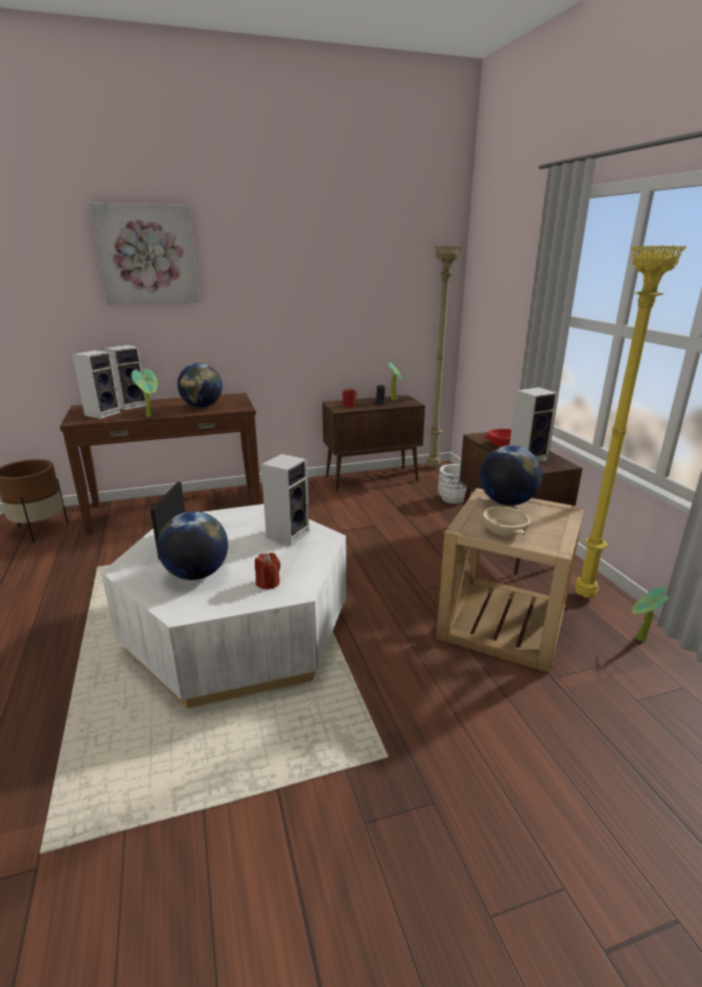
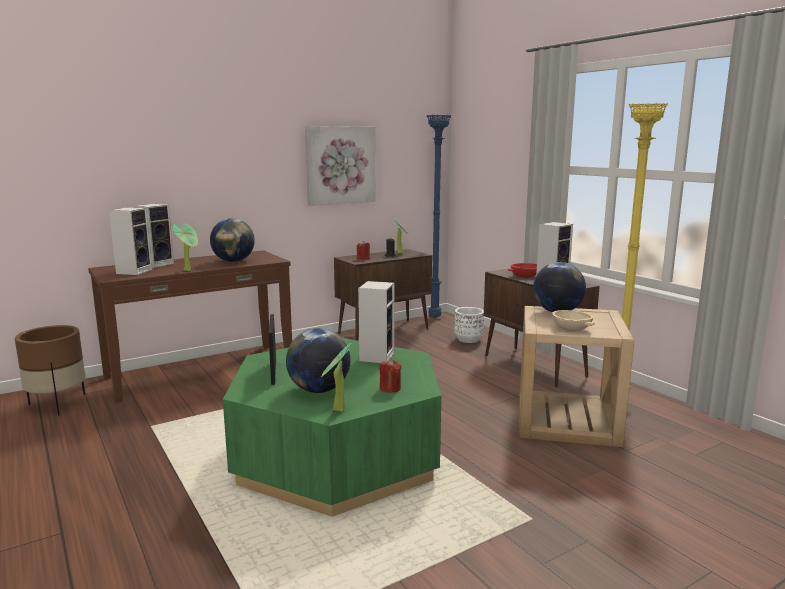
camera: 15 degrees left, 10 degrees down
(147, 255) = (174, 117): picture -> picture (340, 165)
(238, 629) = (337, 455): white coffee table -> green coffee table
(433, 467) = (435, 318): beige floor lamp -> blue floor lamp
(639, 640) = (676, 417): potted plant -> potted plant (336, 411)

